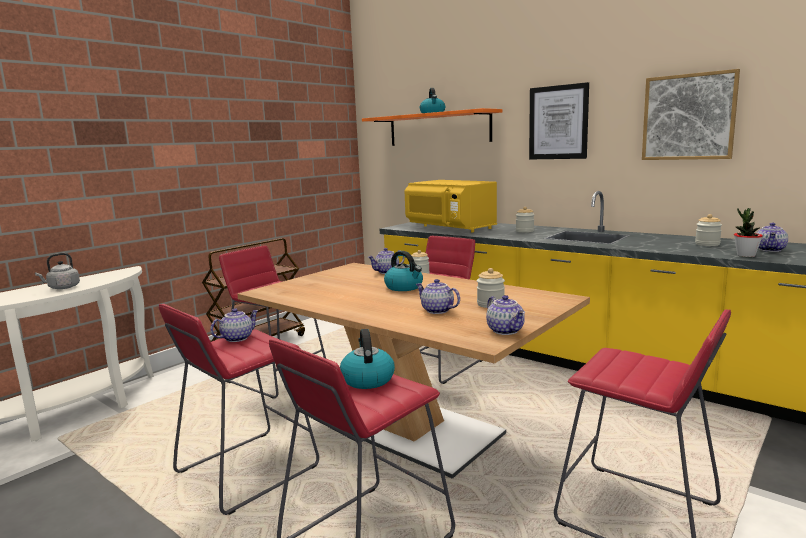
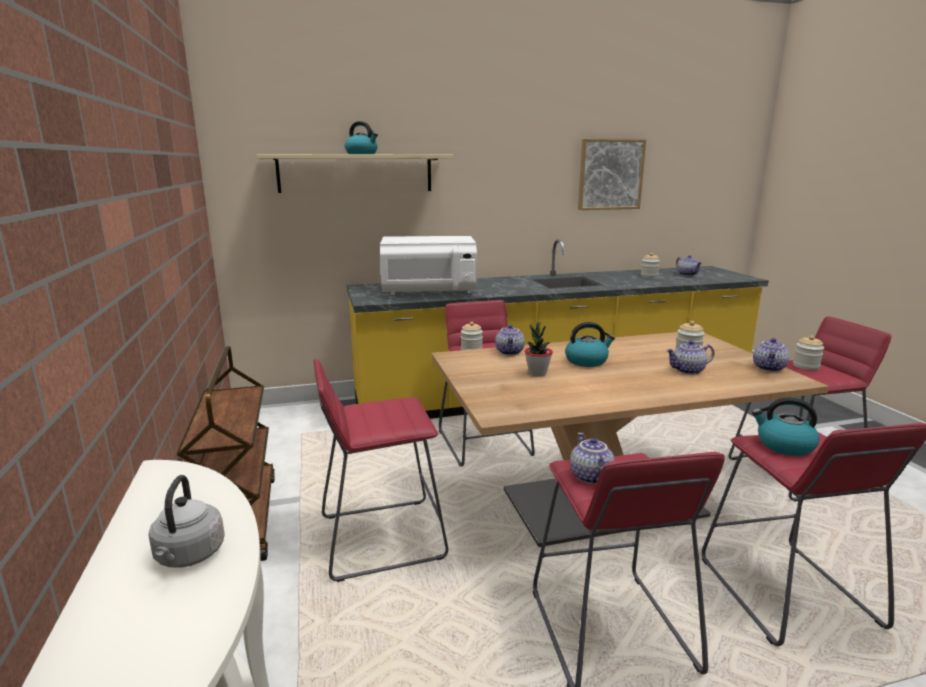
camera: 55 degrees left, 5 degrees up
(438, 129) = (356, 173): orange shelf -> beige shelf
(450, 228) = (429, 292): yellow microwave -> white microwave
(506, 331) = (769, 368): teapot -> teapot turned 105 degrees clockwise
(524, 231) = (504, 284): jar -> jar (806, 366)
(558, 122) = (504, 173): picture -> none
(745, 255) = (696, 280): potted plant -> potted plant (537, 373)

